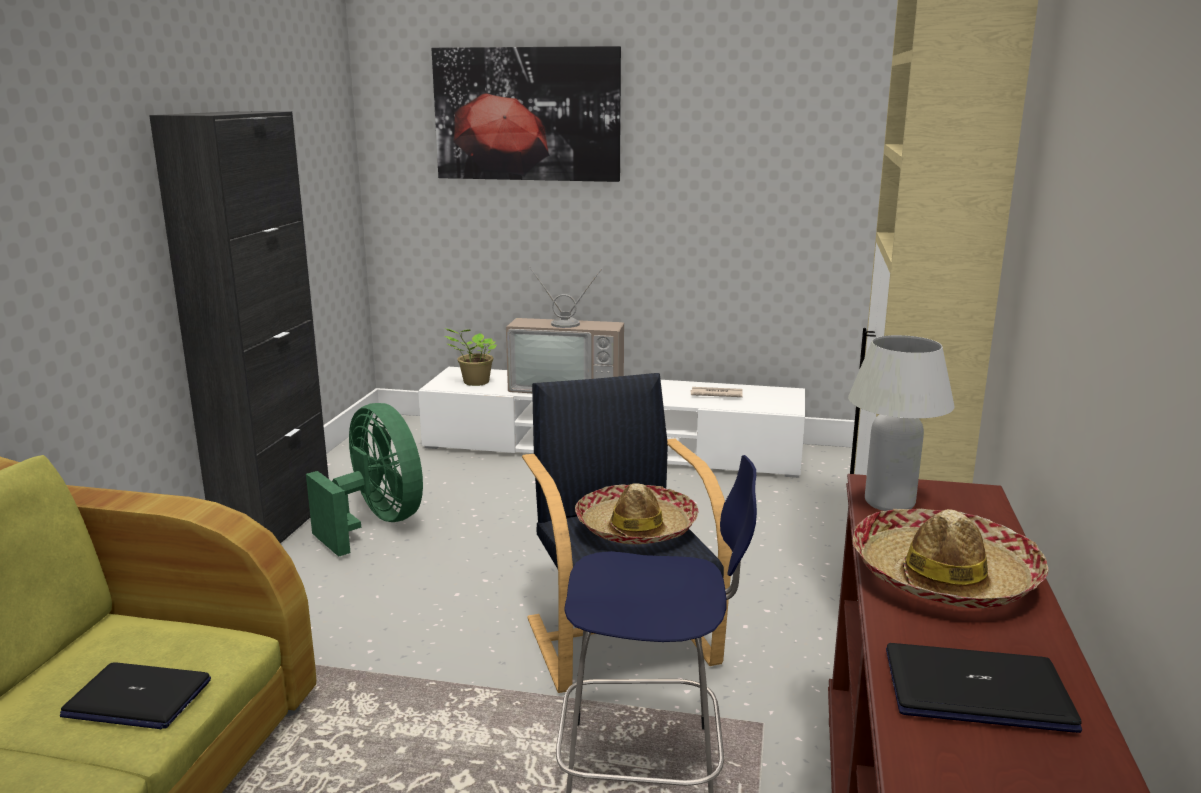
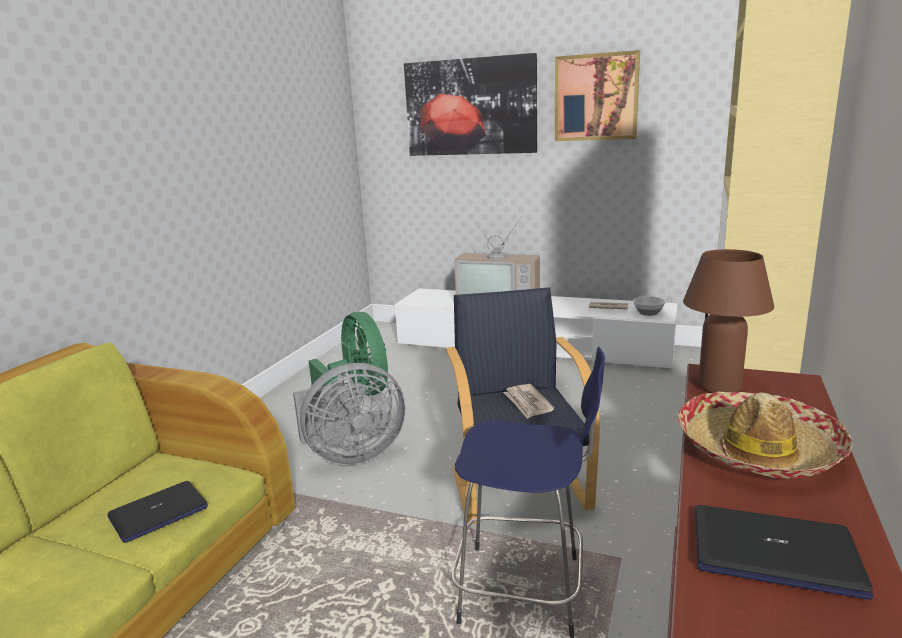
camera: 10 degrees right, 0 degrees up
(137, 698) = (158, 513): laptop -> laptop turned 60 degrees counterclockwise
(275, 524) = (291, 395): black cabinet -> none
(381, 607) = (351, 455): none -> grey fan
(474, 382) = (434, 299): potted plant -> none
(635, 528) = (527, 403): hat -> newspaper
(700, 111) = (596, 97): none -> picture
(769, 401) = (648, 313): none -> bowl
(889, 503) = (719, 387): white table lamp -> brown table lamp

